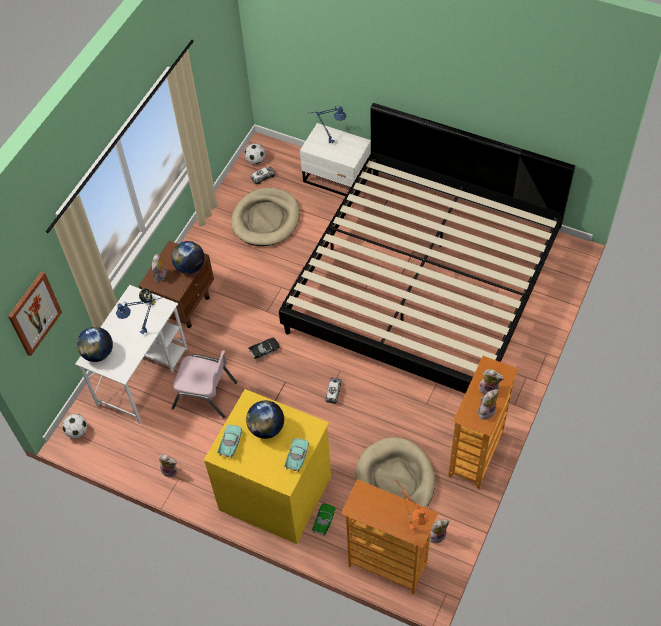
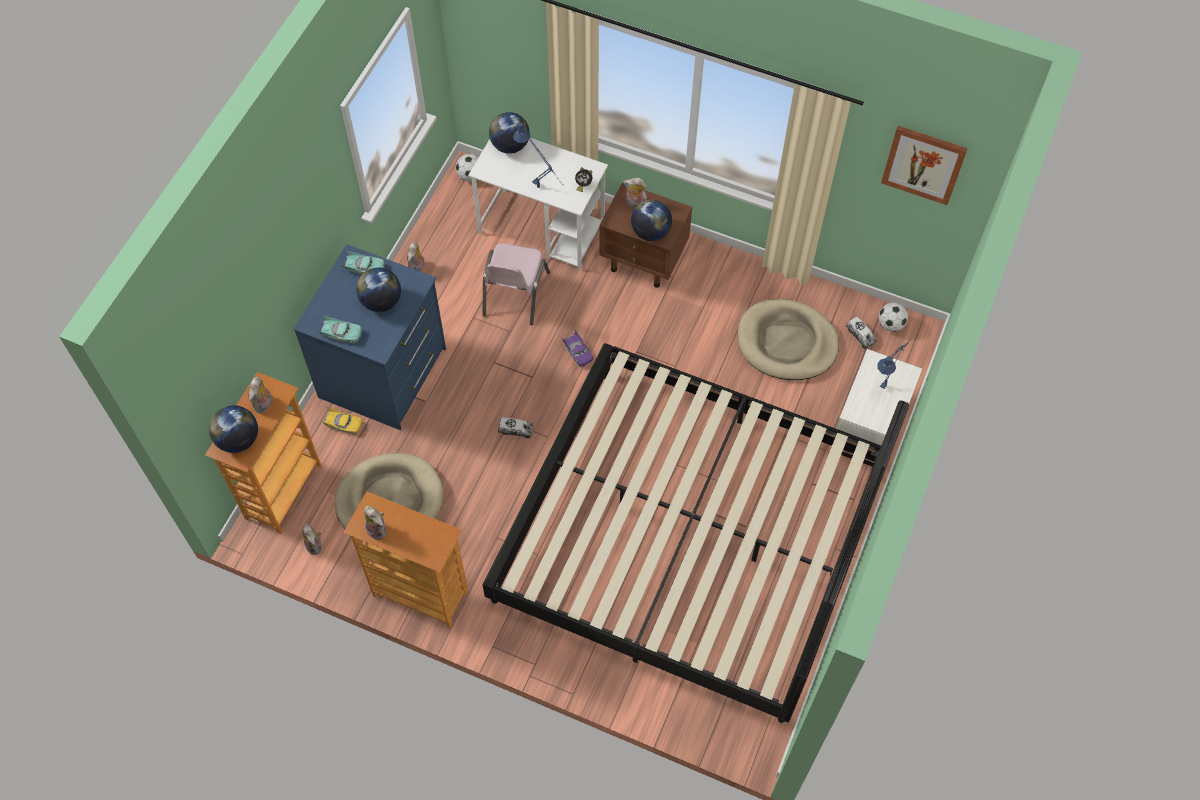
camera: 85 degrees right, 5 degrees up
(34, 313) = (500, 44): picture -> picture (923, 164)
(264, 350) = (577, 352): black toy car -> purple toy car
(276, 491) = (384, 374): yellow dresser -> blue dresser
(324, 521) = (343, 424): green toy car -> yellow toy car
(408, 522) = (238, 440): orange table lamp -> globe
(489, 389) = (410, 535): plush toy -> plush toy (264, 405)

